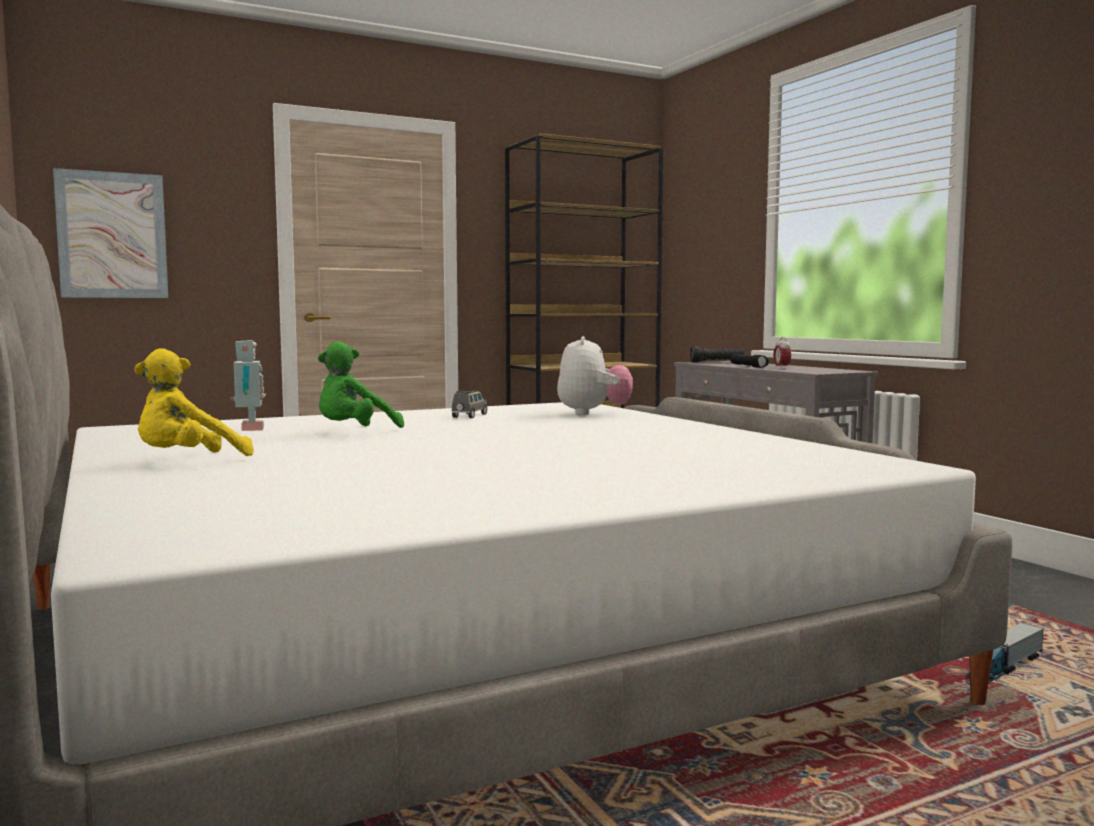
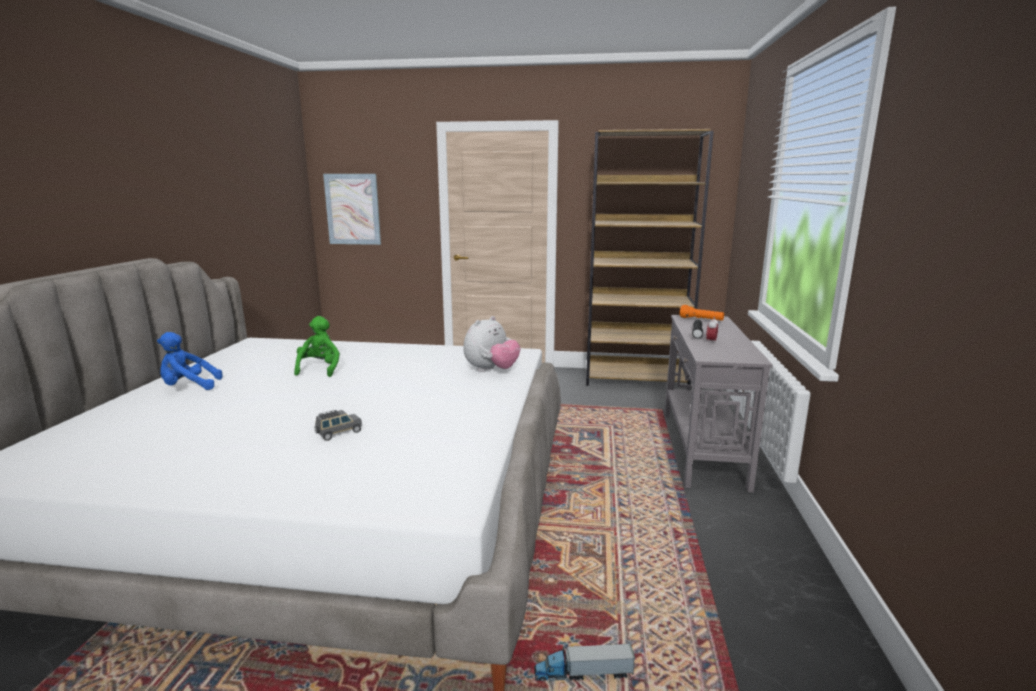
camera: 35 degrees right, 10 degrees up
(187, 461) = (188, 387): yellow plush toy -> blue plush toy
(249, 430) = (290, 356): toy robot -> none
(354, 432) = (320, 369): green plush toy -> green plush toy turned 105 degrees clockwise
(469, 416) = (420, 359): grey toy car -> grey toy car (338, 433)
(717, 362) = (701, 320): black flashlight -> orange flashlight

